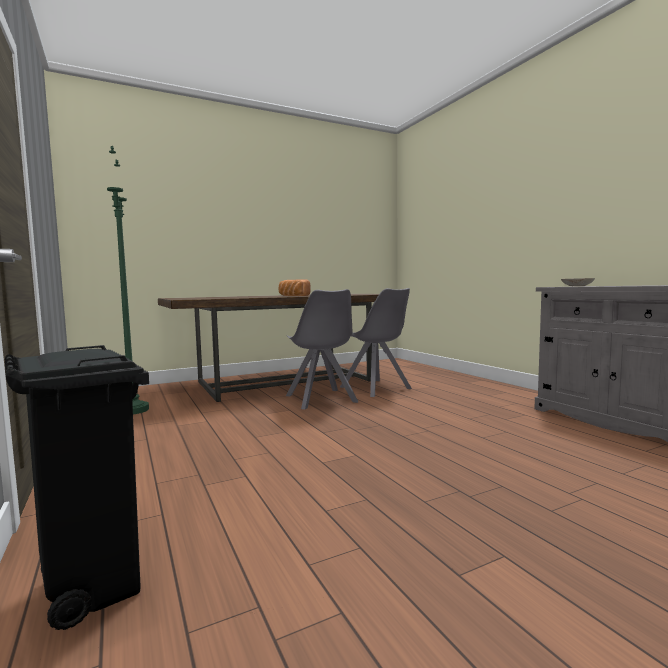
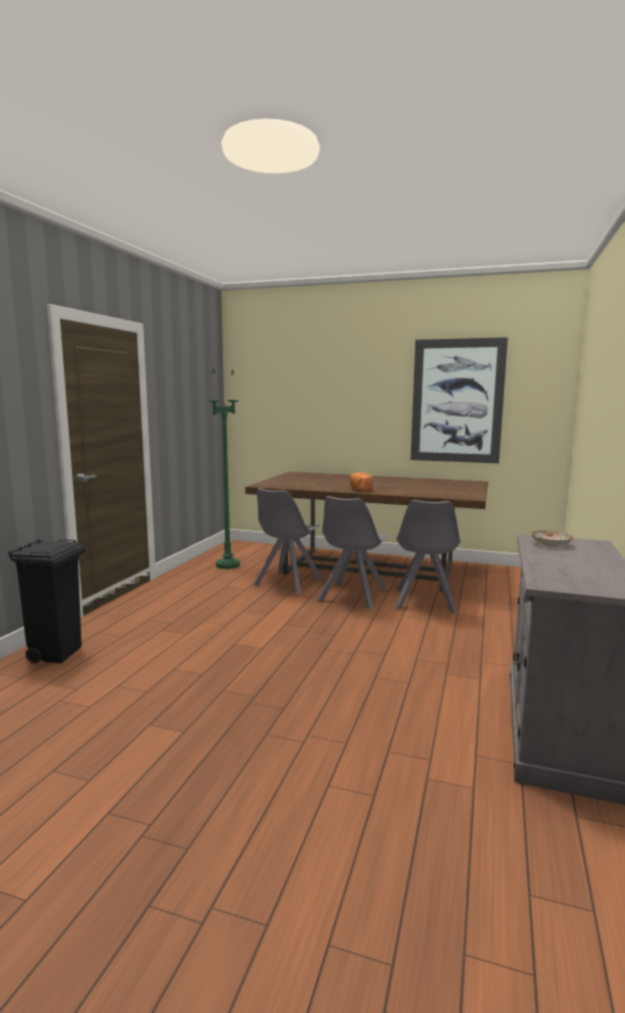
camera: 45 degrees right, 5 degrees up
(238, 406) = (287, 582): none -> grey chair
(320, 225) = (457, 401): none -> picture

